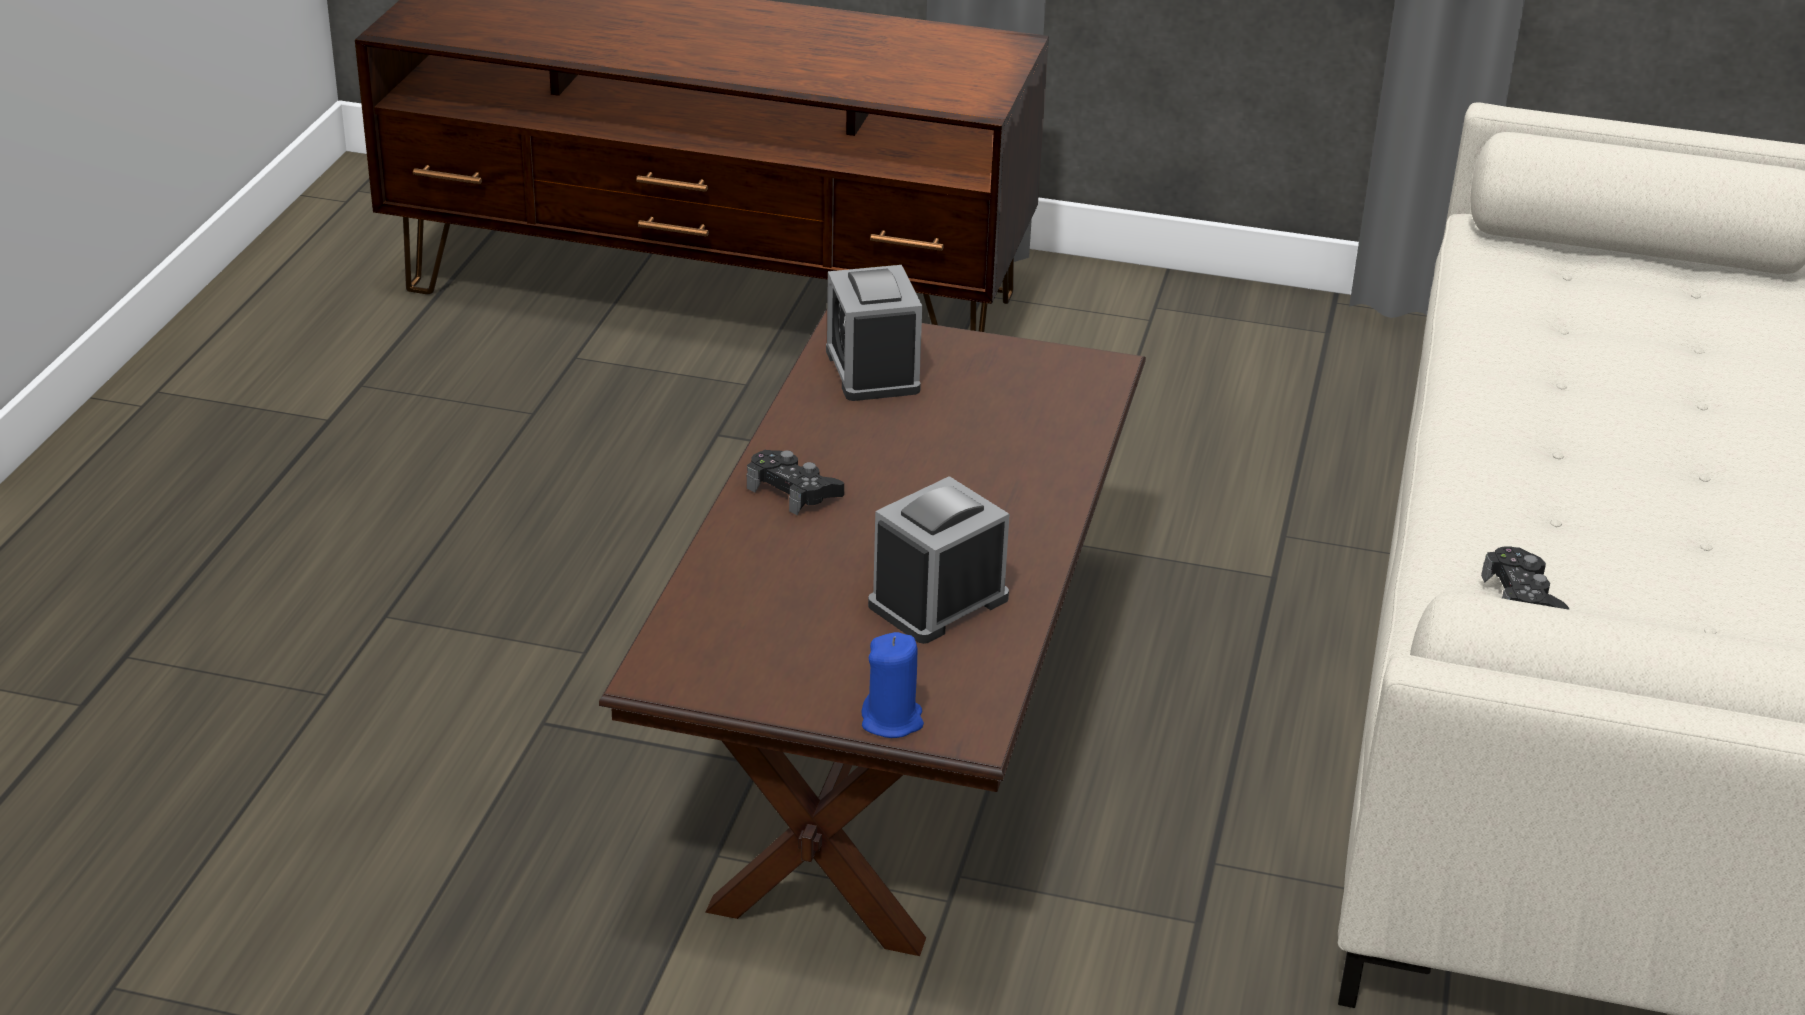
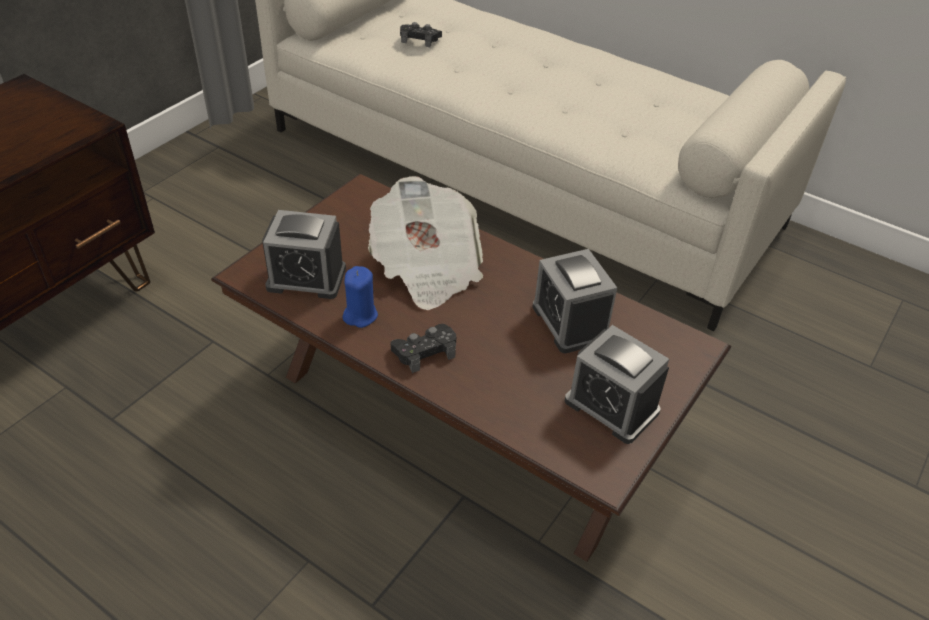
camera: 70 degrees left, 10 degrees up
(786, 664) = (611, 406): none -> alarm clock
(892, 720) = (678, 374): blue candle -> blue candle (360, 315)
(966, 457) = (426, 268): none -> newspaper
(1522, 597) = (630, 137): black game controller -> black game controller (420, 39)

